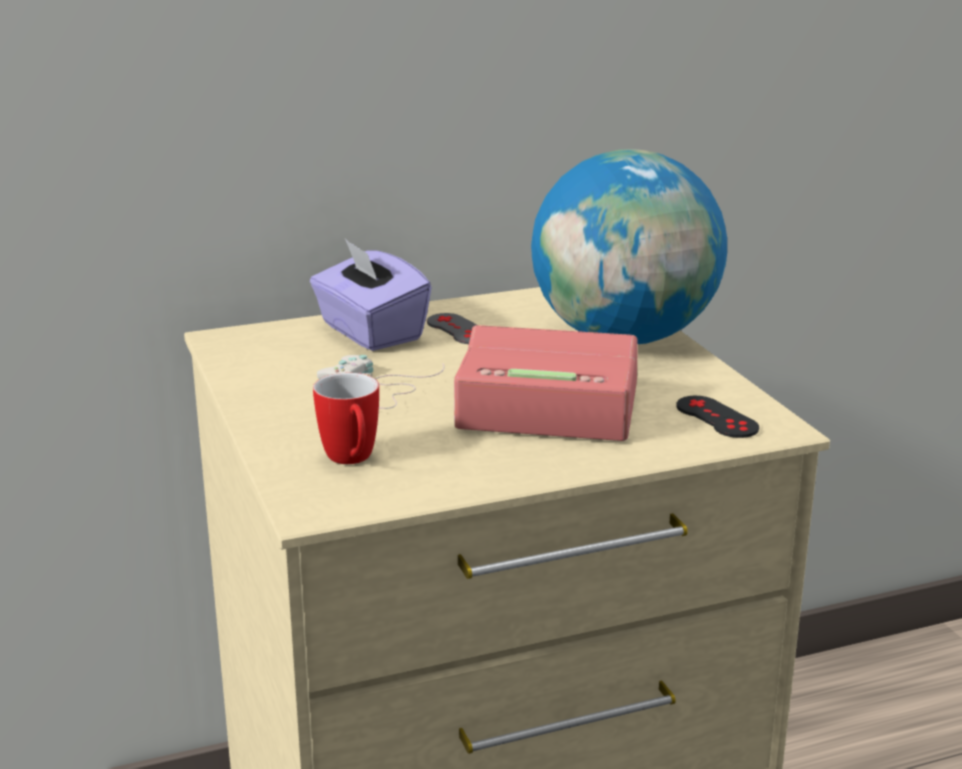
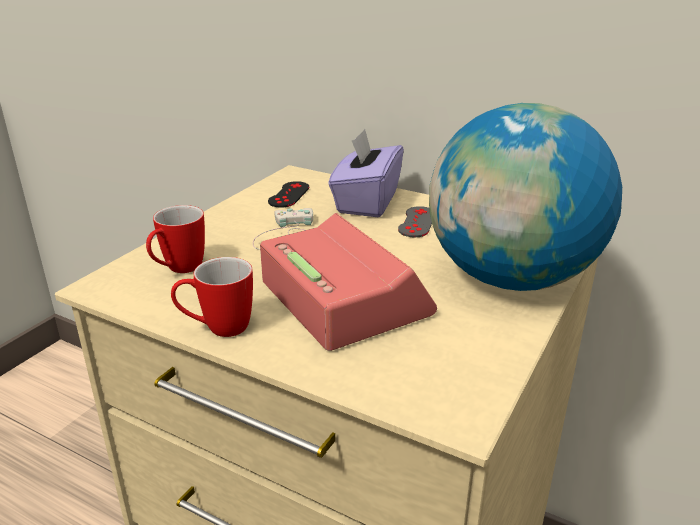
camera: 50 degrees right, 5 degrees up
(509, 475) = (217, 329): none -> mug
(716, 417) = (434, 376): black game controller -> black game controller (289, 195)

